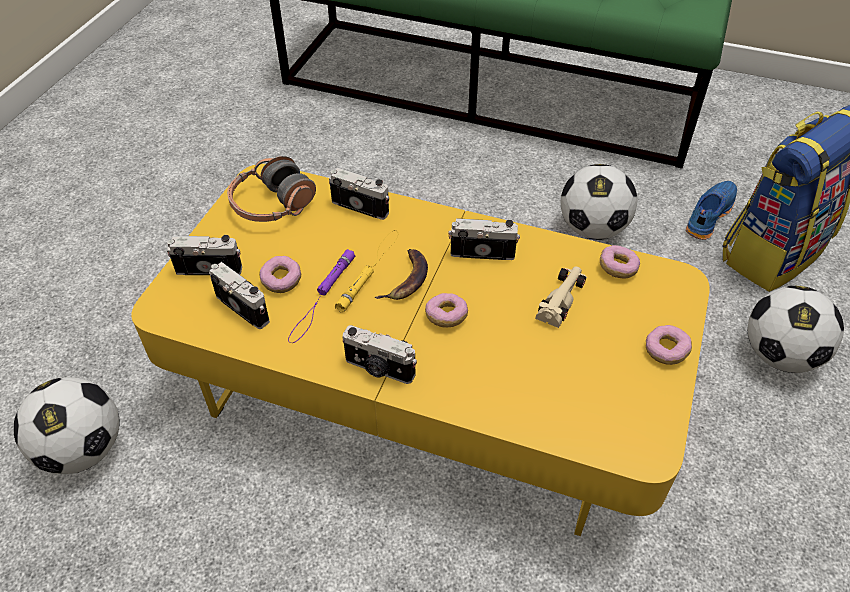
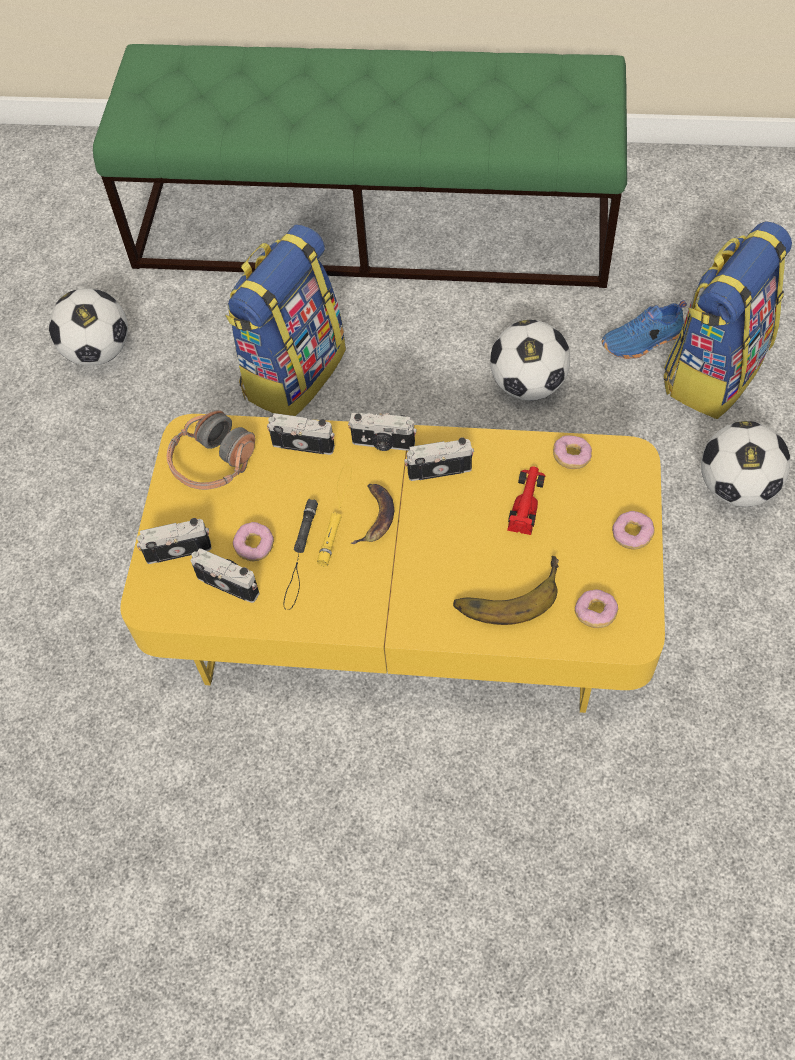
camera: 10 degrees left, 10 degrees up
(83, 449) = (91, 748): football -> football (98, 352)
(322, 298) = (300, 556): purple flashlight -> black flashlight
(379, 369) = (378, 616): camera -> camera (383, 444)
(386, 179) = (293, 372): none -> backpack
(446, 316) = (424, 547): donut -> donut (595, 613)
(519, 375) = (506, 591): none -> banana
(562, 298) = (526, 502): beige toy car -> red toy car
(707, 215) = (642, 342): blue shoe -> blue shoe turned 135 degrees counterclockwise

